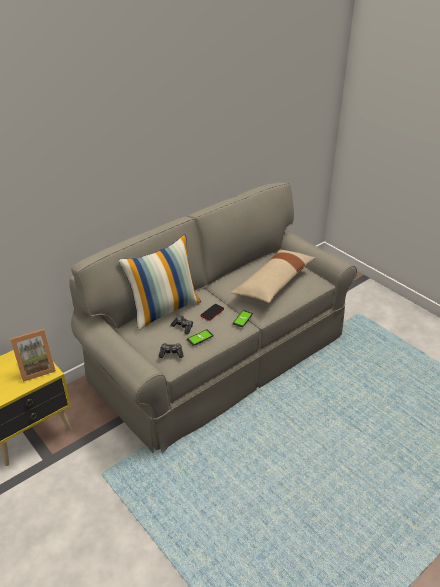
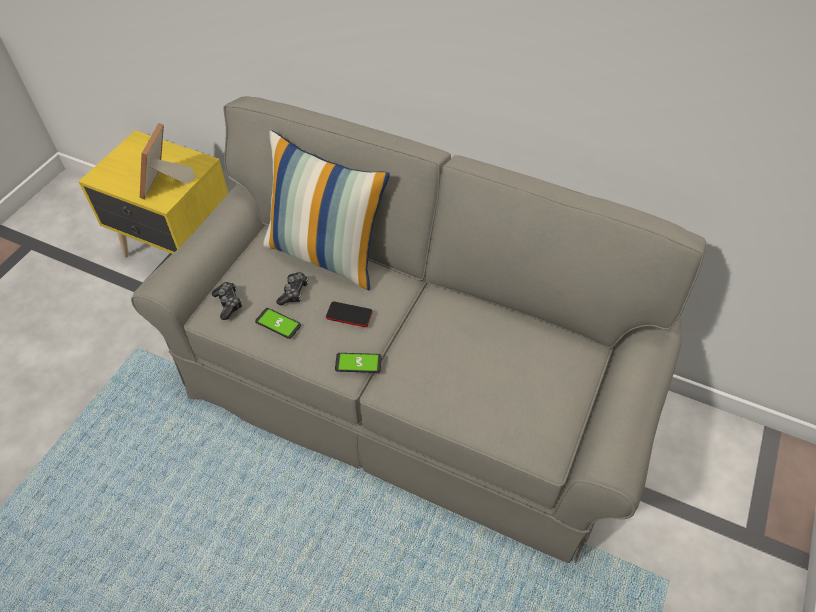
camera: 65 degrees right, 15 degrees up
(36, 368) = (166, 185): picture frame -> picture frame turned 60 degrees clockwise
(274, 283) = (484, 374): beige pillow -> none

